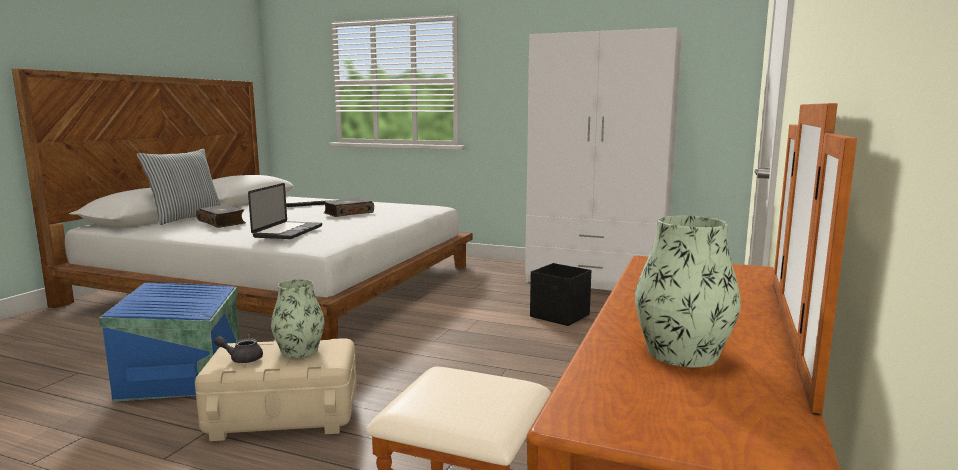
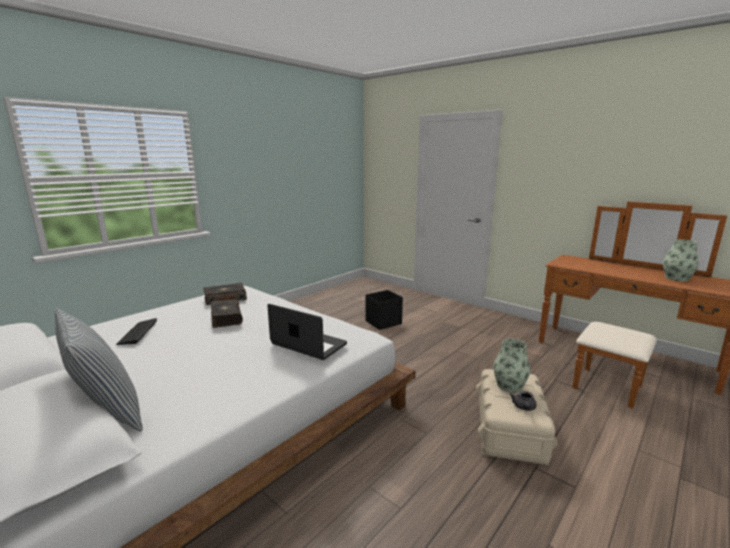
camera: 70 degrees left, 5 degrees up
(185, 372) = (423, 487): blue storage box -> none
(222, 222) = (196, 381): book -> book (225, 299)
(597, 279) = (327, 300): white wardrobe -> none

